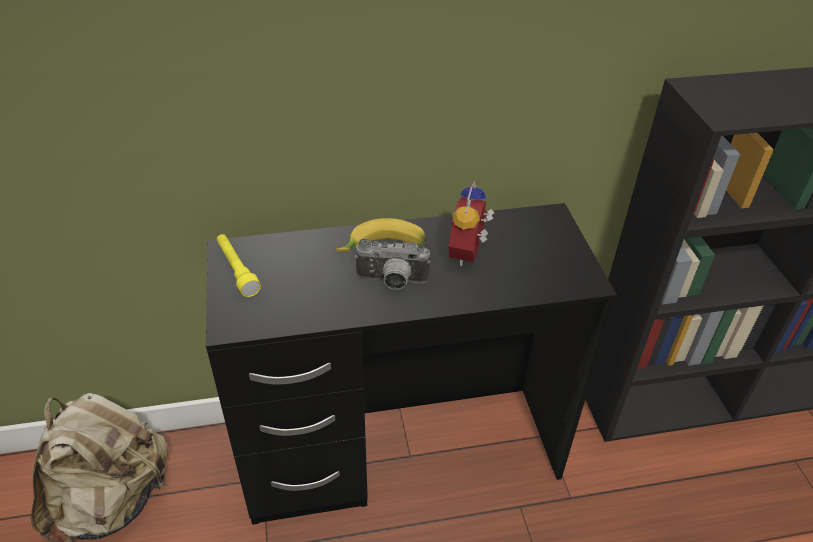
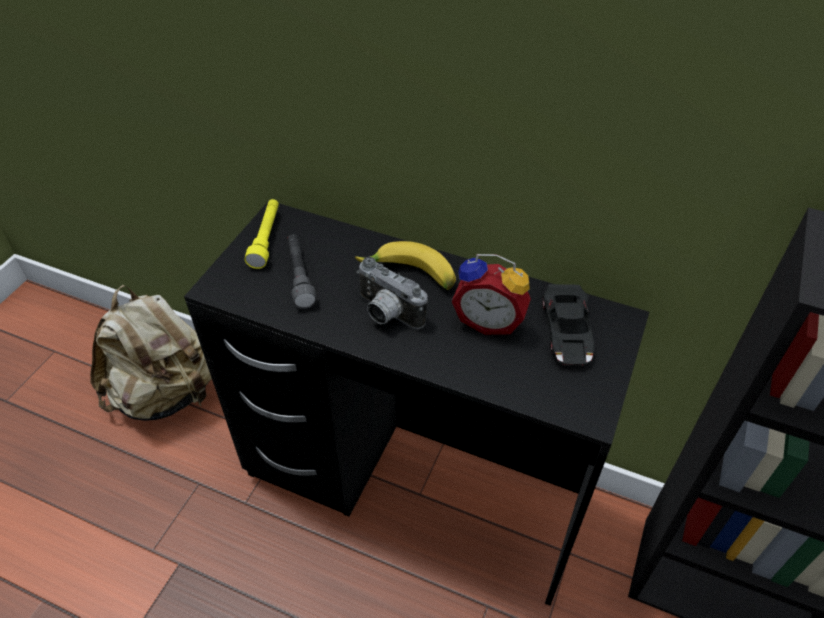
camera: 35 degrees right, 5 degrees up
(295, 286) = (300, 276): none -> grey flashlight
(469, 253) = (489, 320): alarm clock -> alarm clock turned 120 degrees counterclockwise
(526, 237) = (567, 331): none -> black toy car

